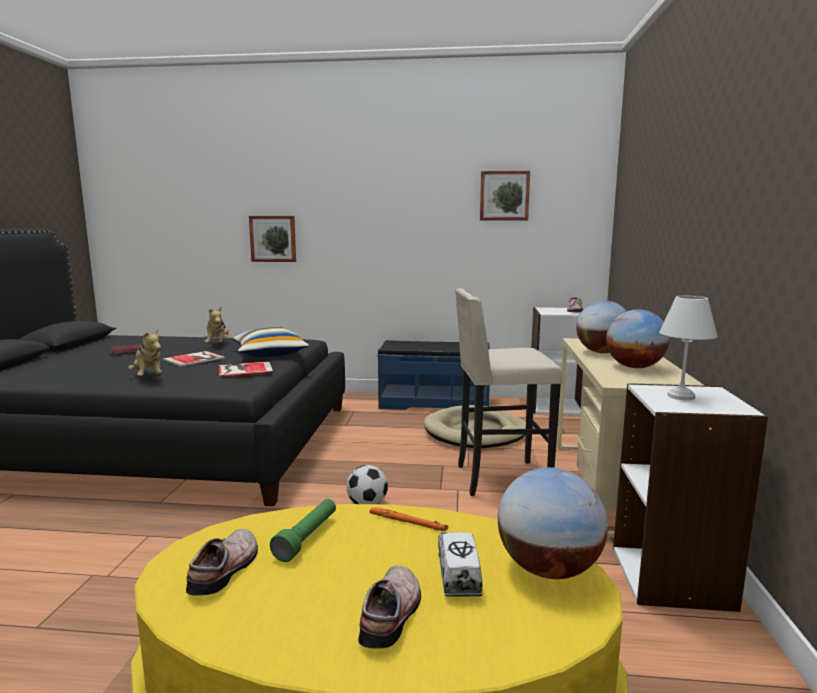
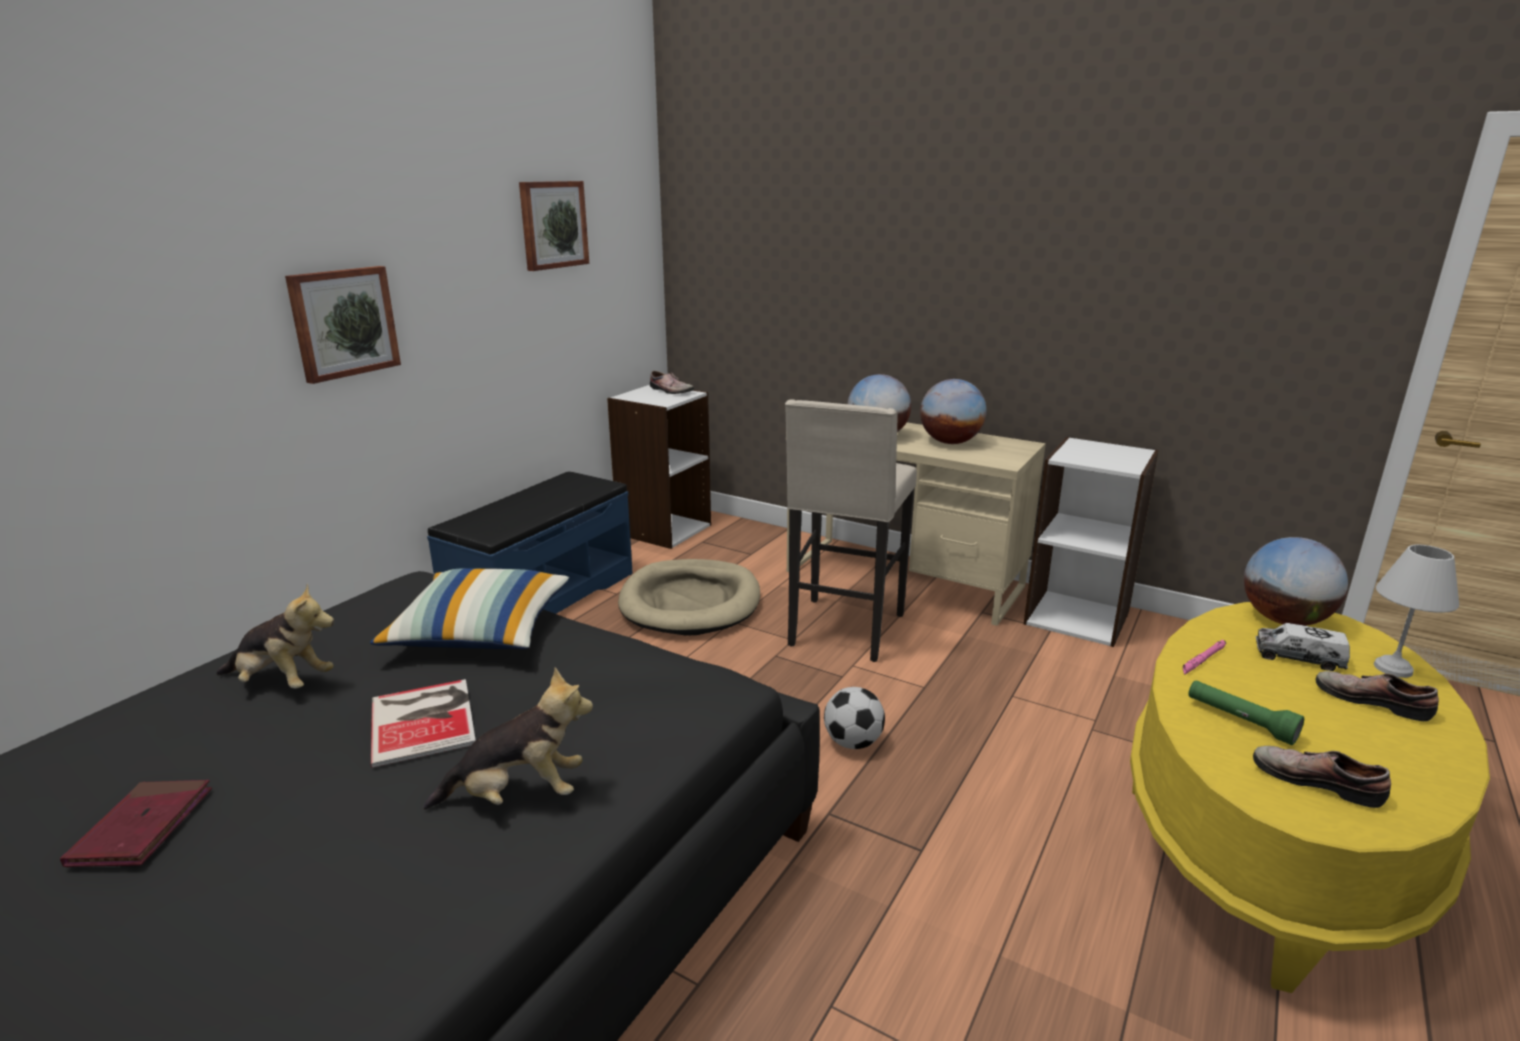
camera: 65 degrees left, 10 degrees up
(243, 369) = (603, 669): book -> none
(273, 238) = (124, 375): picture -> picture (343, 322)
(407, 522) = (1203, 660): orange flashlight -> pink flashlight
(681, 396) = (1096, 455): white table lamp -> white table lamp (1391, 667)

